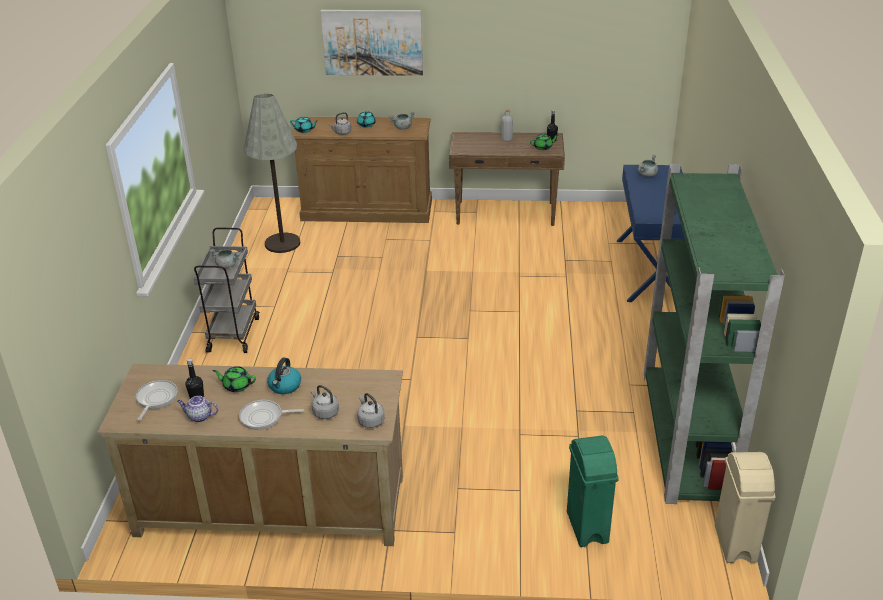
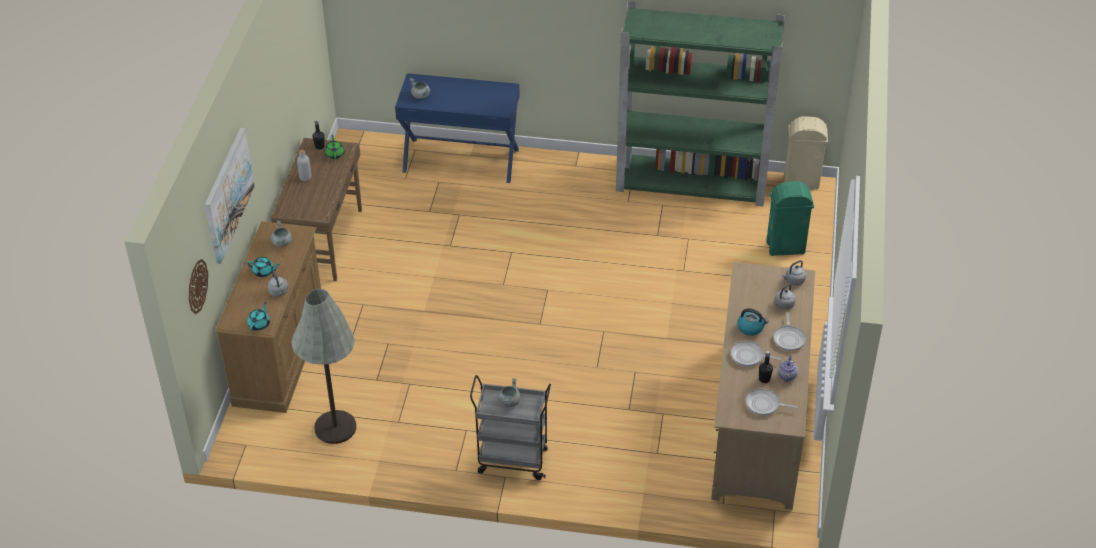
camera: 85 degrees left, 10 degrees up
(236, 386) = (749, 356): green teapot -> frying pan
(282, 58) = (197, 286): none -> wall clock

